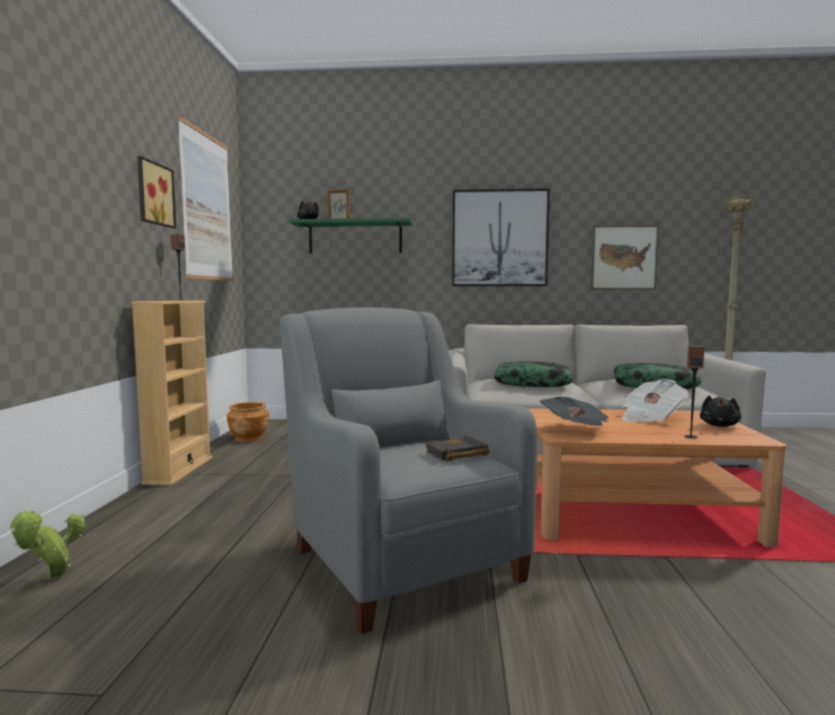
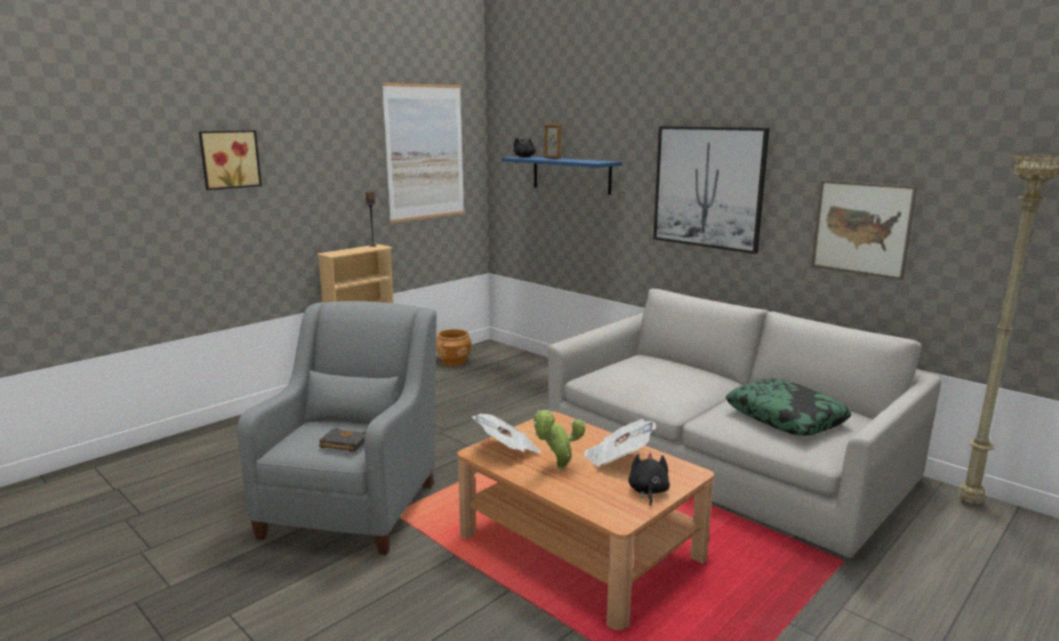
camera: 40 degrees right, 10 degrees up
(52, 580) = (204, 444): potted plant -> potted plant (558, 467)
(153, 194) = (347, 161): picture -> picture (229, 159)
(355, 238) = (571, 174): green shelf -> blue shelf
(533, 383) = (659, 377): pillow -> none
(690, 437) = (573, 492): speaker -> none
(719, 425) = (648, 491): black plush toy -> black plush toy turned 120 degrees clockwise

